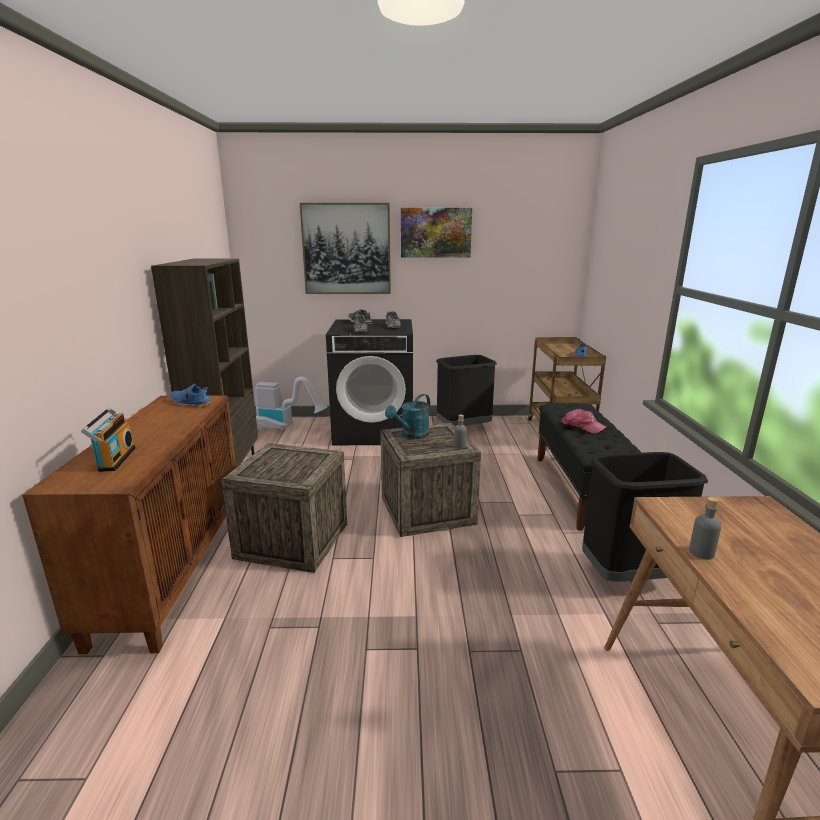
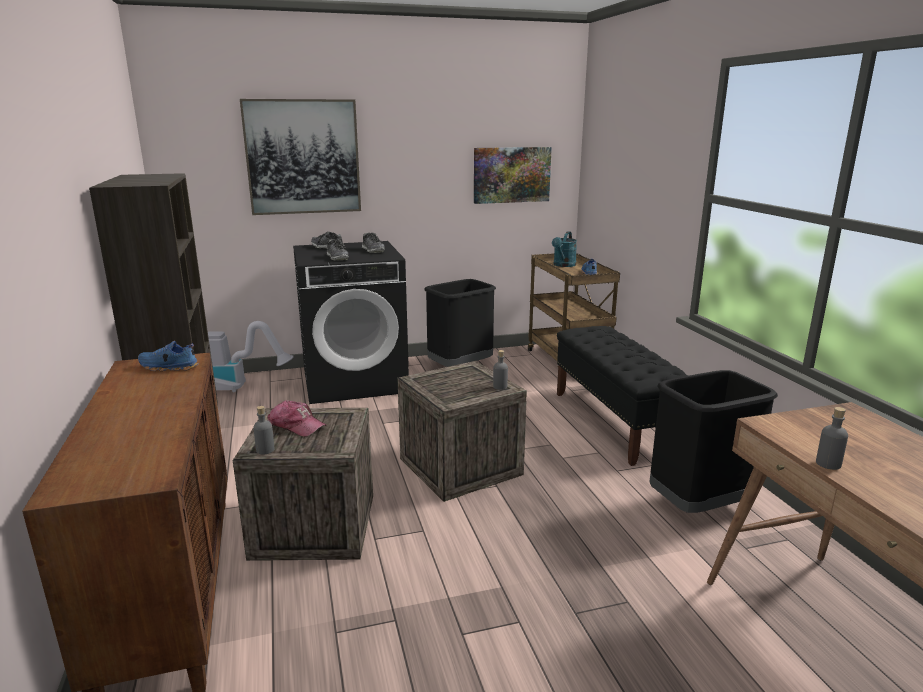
camera: 15 degrees left, 0 degrees up
(114, 459) = (121, 449): radio -> none
(248, 475) = (265, 450): none -> grey bottle
(412, 435) = (438, 380): turquoise watering can -> turquoise watering can (563, 265)
(435, 233) = (412, 135): picture -> picture (511, 175)
(582, 426) = (617, 351): cap -> cap (296, 425)

